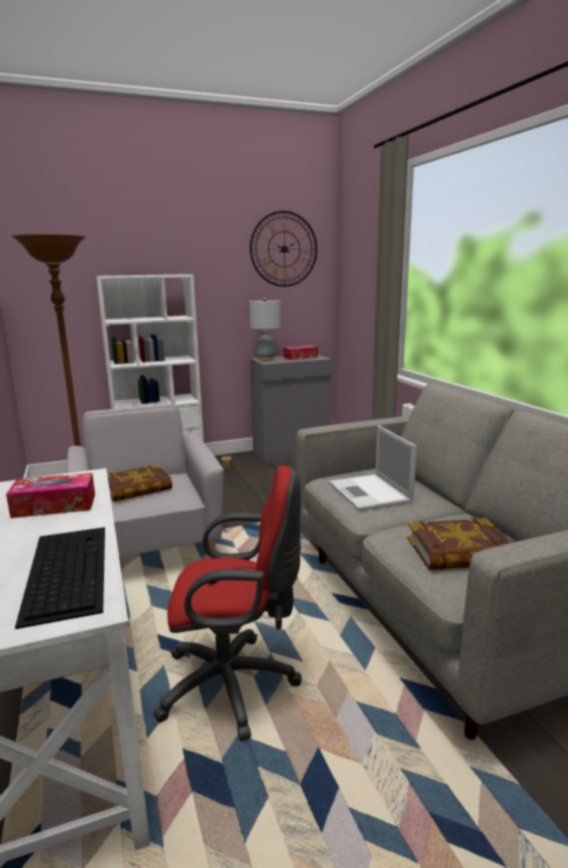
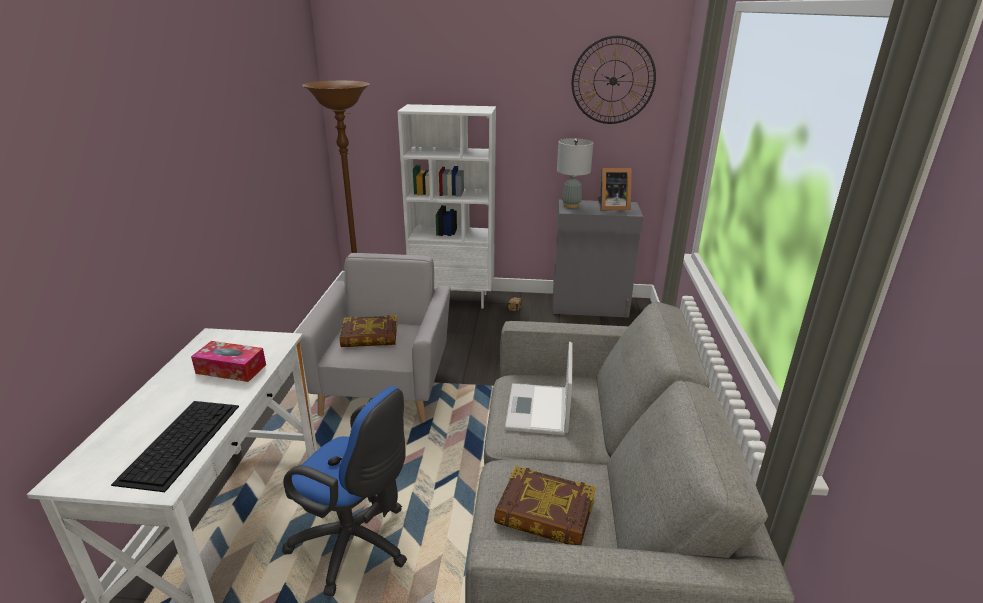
camera: 25 degrees right, 10 degrees up
(235, 685) = (356, 545): red office chair -> blue office chair
(300, 357) = (611, 207): tissue box -> picture frame

